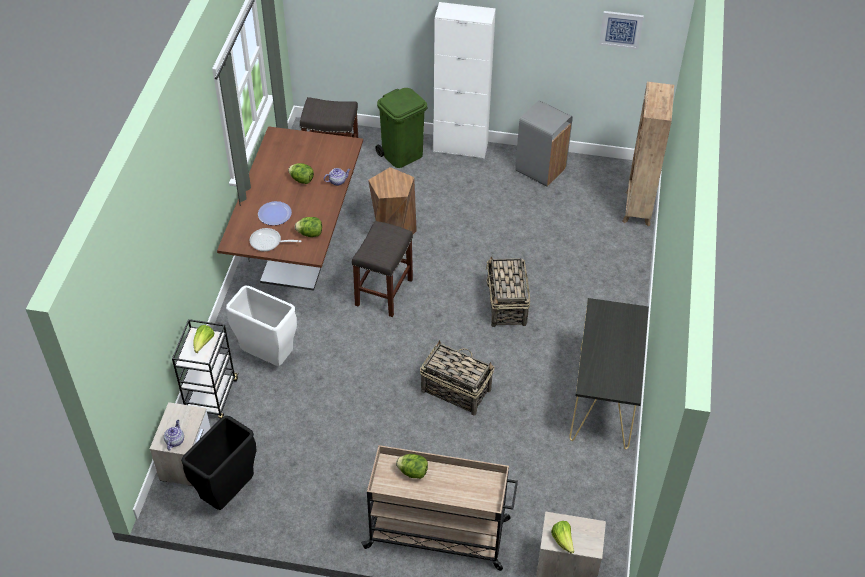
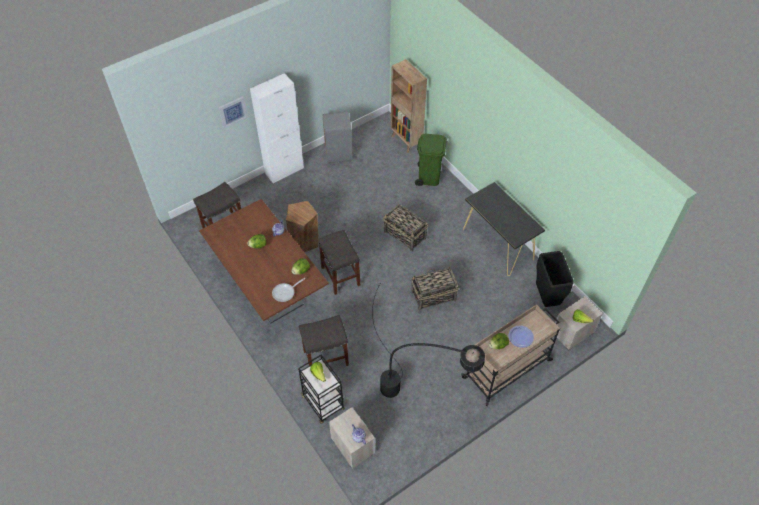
camera: 45 degrees left, 5 degrees up
(229, 494) = (394, 441): black trash can -> black trash can (547, 298)
(267, 358) = (325, 358): white trash can -> grey stool
(274, 214) = (268, 275): plate -> plate (520, 337)
(318, 462) = (416, 386): none -> black floor lamp
(402, 155) = (259, 196): green trash can -> green trash can (429, 176)
(621, 29) = (356, 44): picture -> picture (232, 111)

